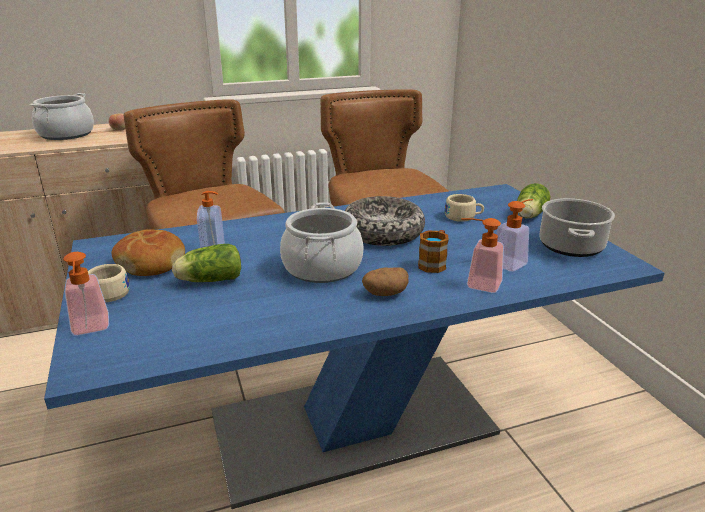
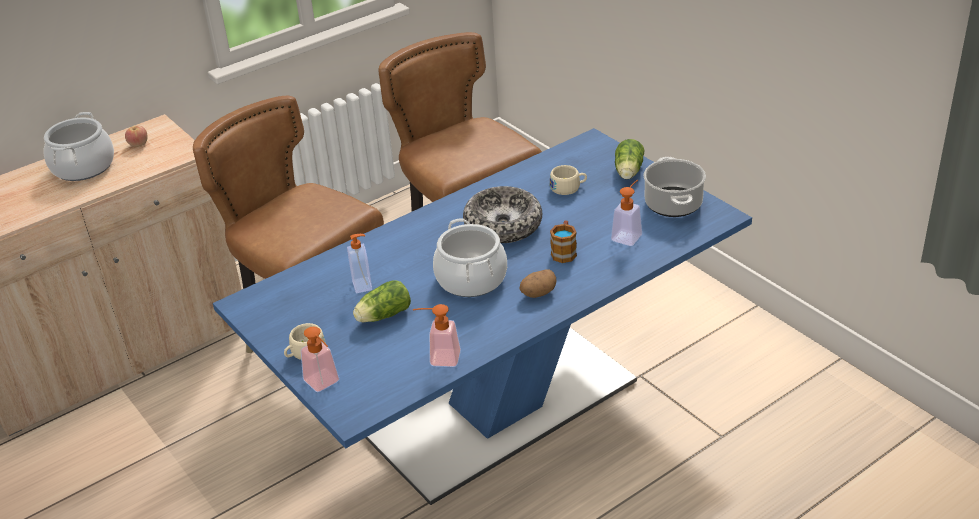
camera: 15 degrees left, 10 degrees up
(151, 262) = (314, 310): bread -> none
(477, 283) = (607, 265): soap dispenser -> soap dispenser (439, 358)

